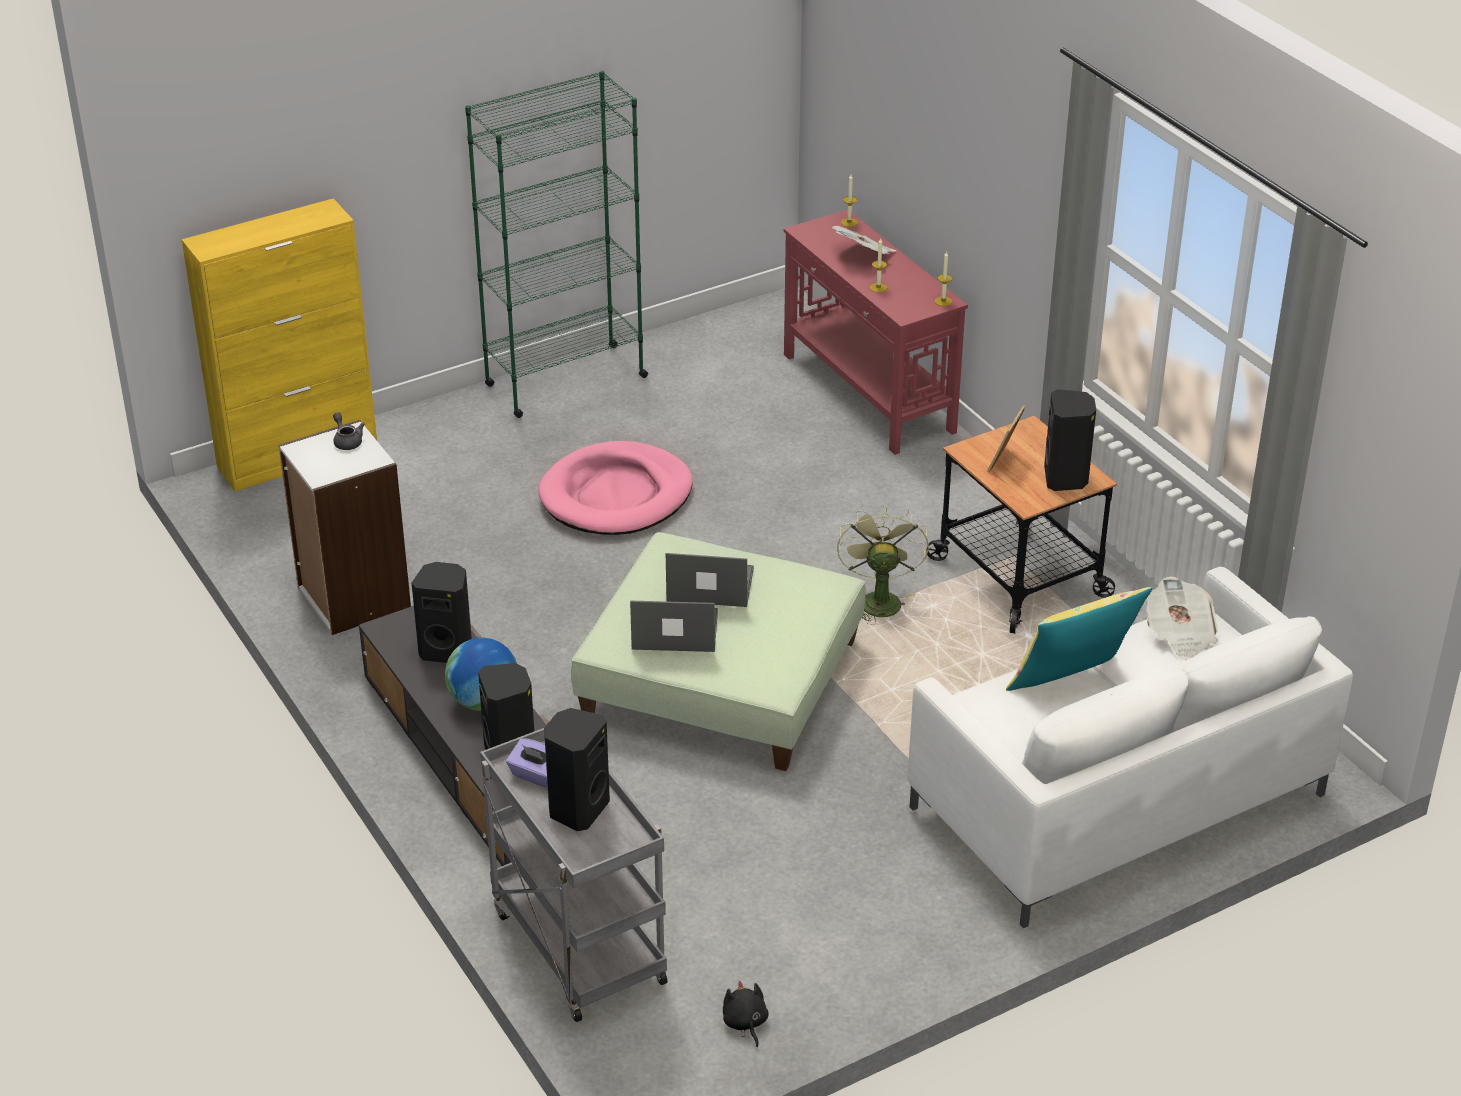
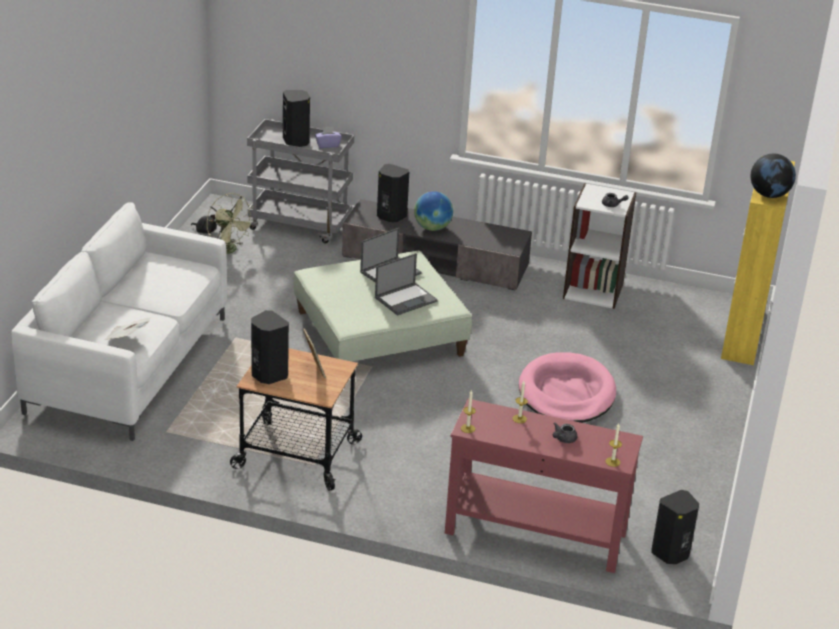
camera: 135 degrees right, 5 degrees down
(314, 217) = (769, 195): none -> globe
(447, 650) = (479, 238): black speaker -> black speaker (671, 554)
(565, 381) = (707, 444): green bookcase -> none
(864, 255) = (563, 439): newspaper -> grey teapot
(878, 599) = (357, 406): green fan -> green fan (229, 250)
(1073, 685) = (161, 296): yellow pillow -> none

